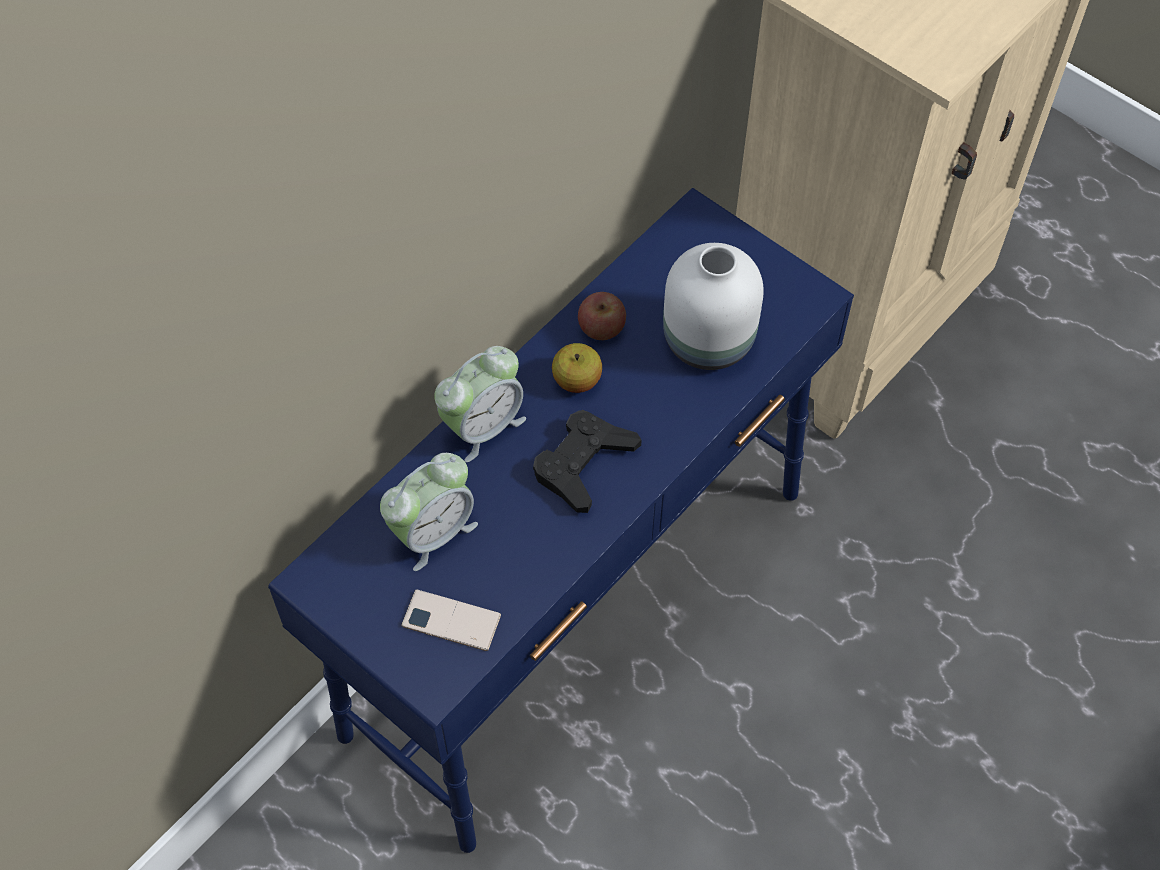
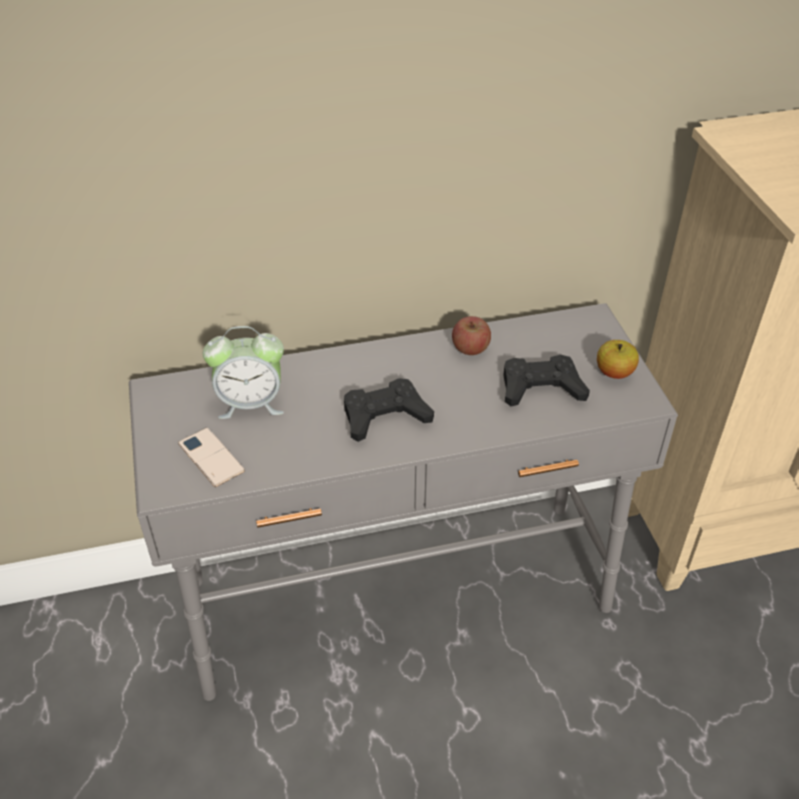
camera: 35 degrees right, 15 degrees down
(483, 426) = (340, 363): alarm clock -> none
(577, 380) = (426, 368): apple -> apple (614, 372)
(580, 613) = (399, 598): blue console table -> grey console table
(708, 338) = (541, 387): white vase -> black game controller

